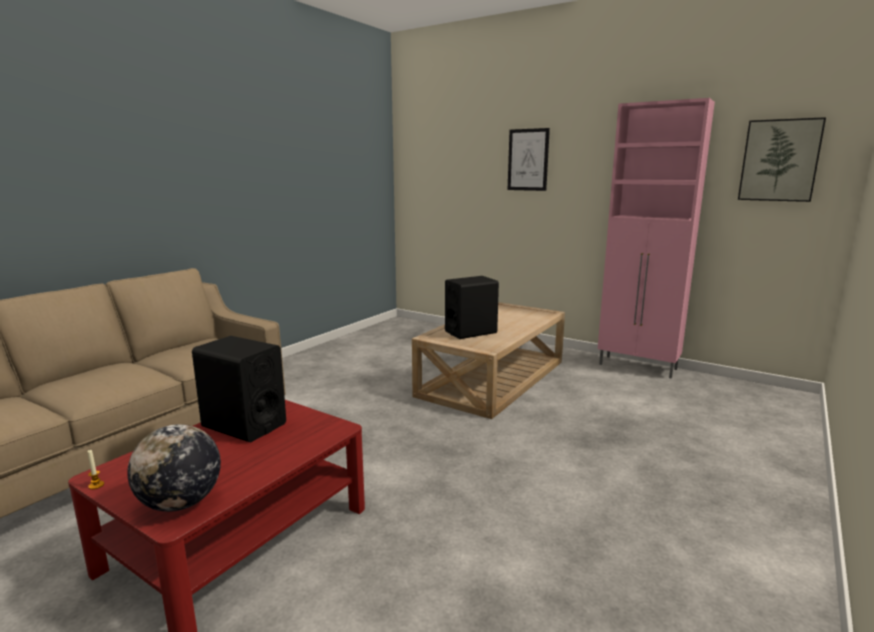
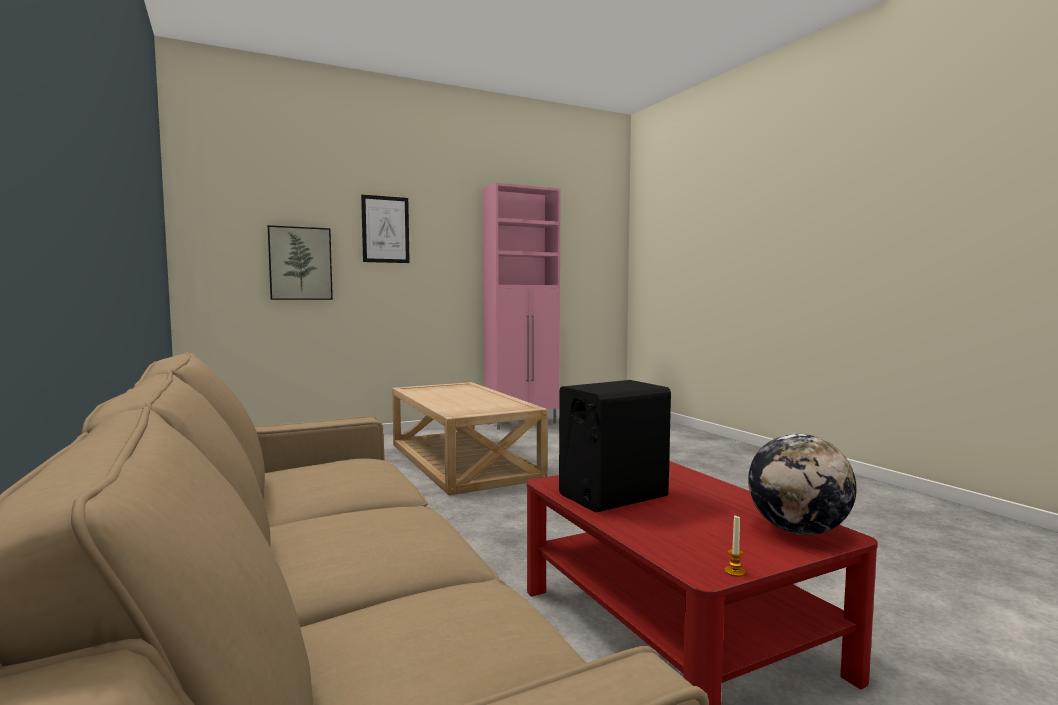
camera: 60 degrees left, 10 degrees down
(471, 332) = (469, 405): black speaker -> none
(779, 160) = (586, 241): picture -> picture (300, 263)

